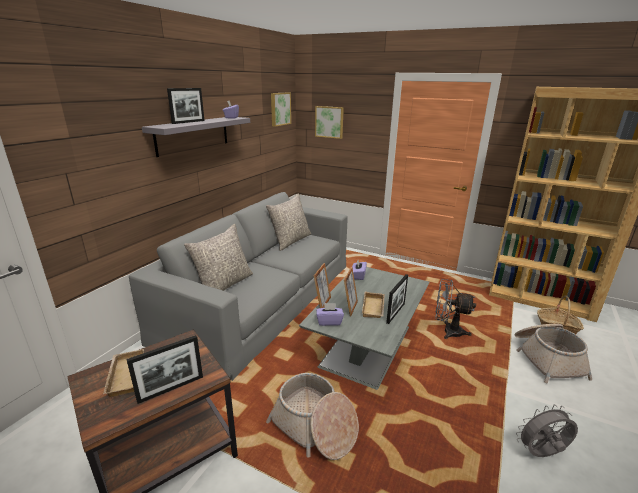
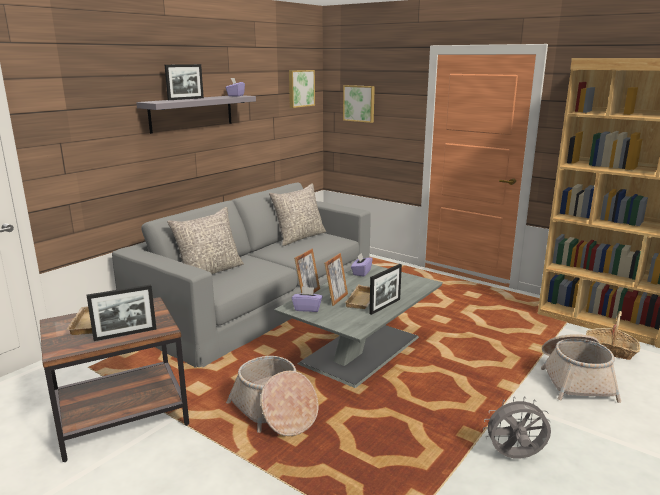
camera: 10 degrees right, 5 degrees down
(447, 331) = (465, 344): grey fan -> none

